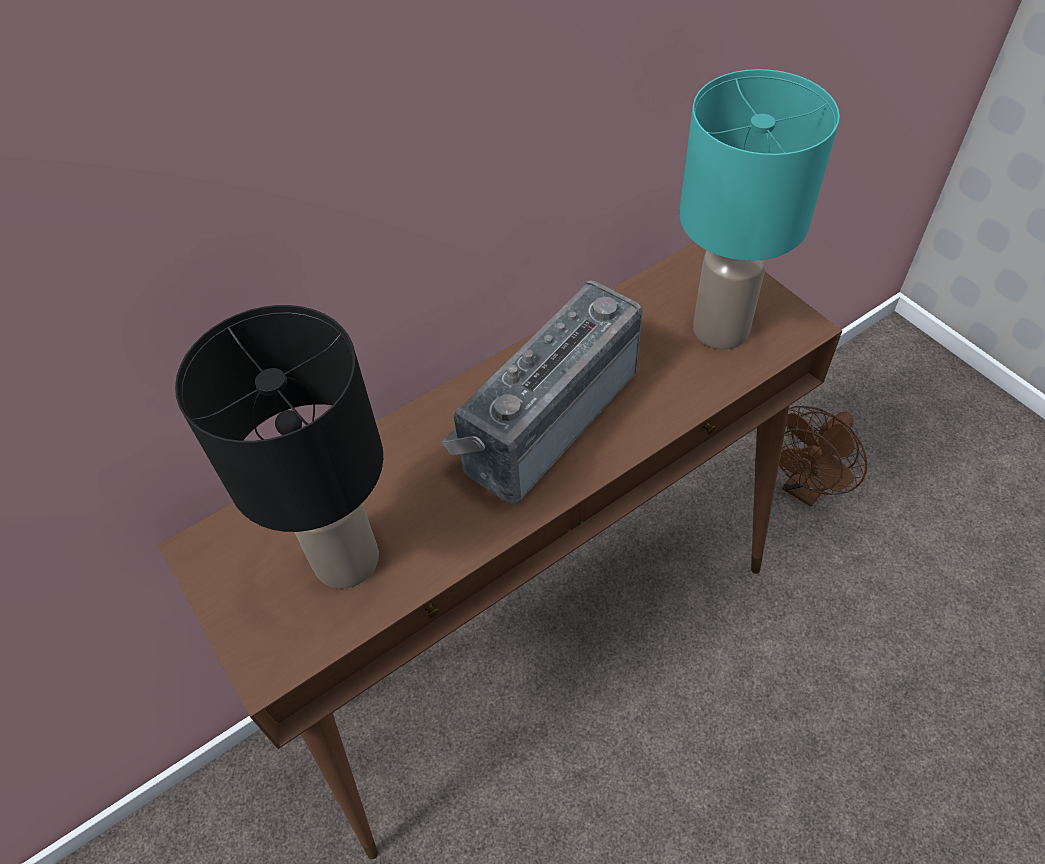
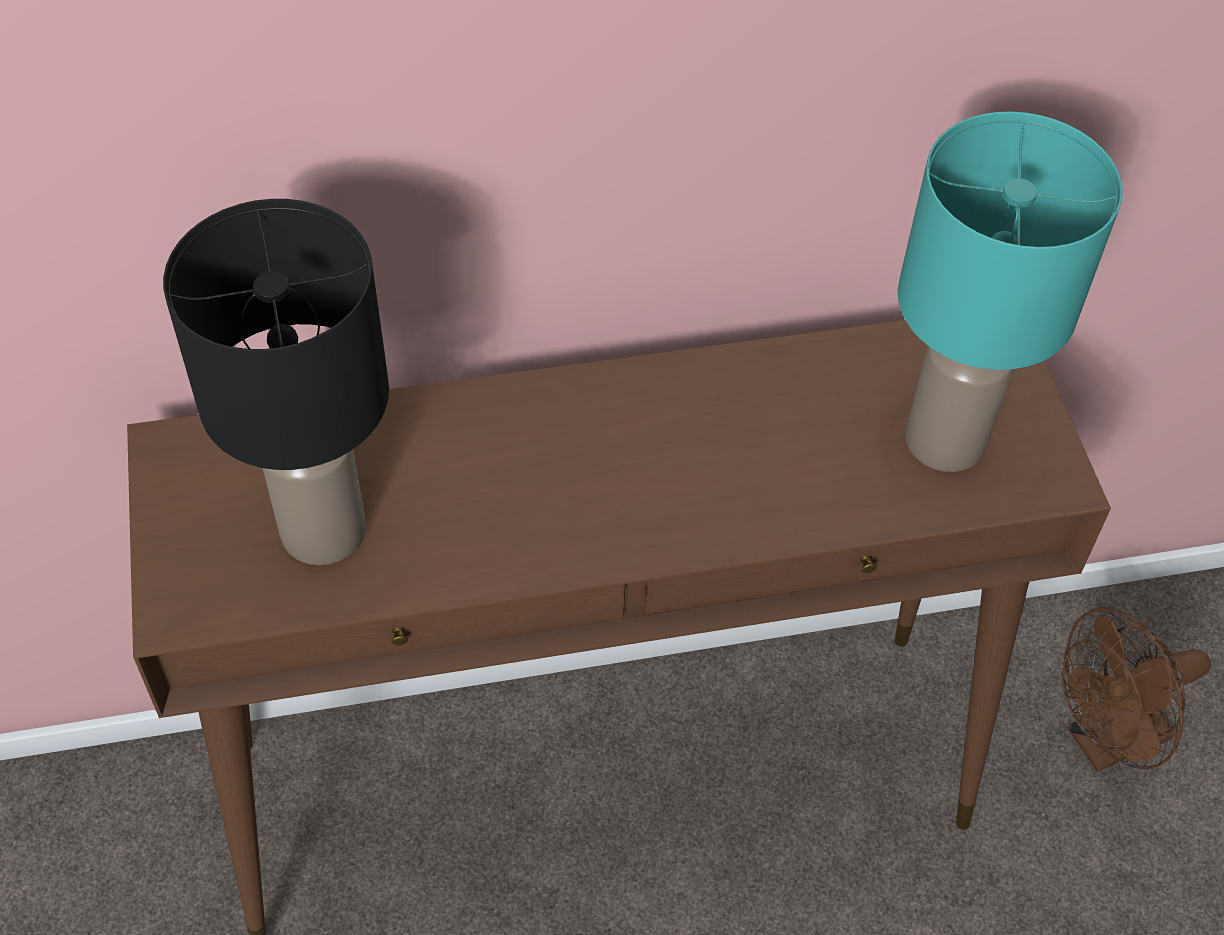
camera: 20 degrees right, 0 degrees up
(544, 417) = (648, 459): radio -> none

